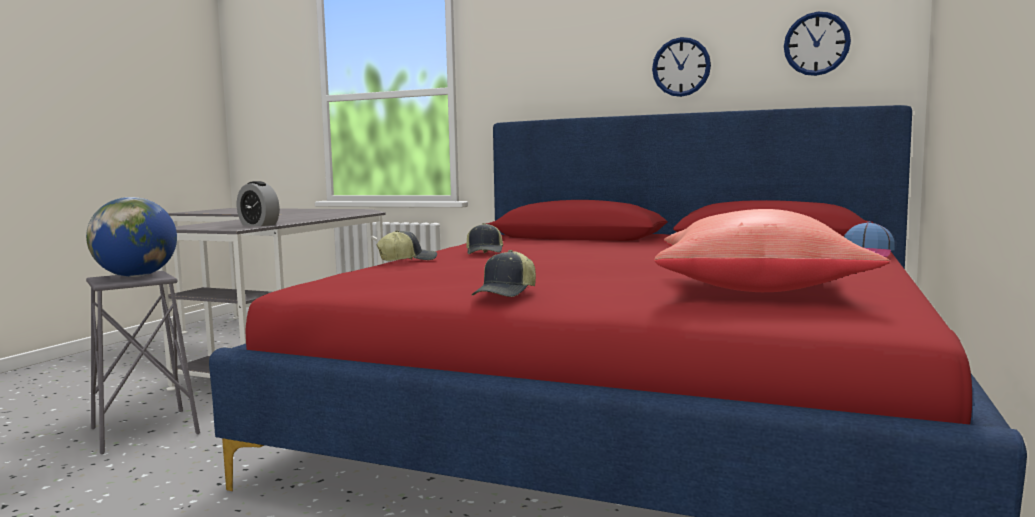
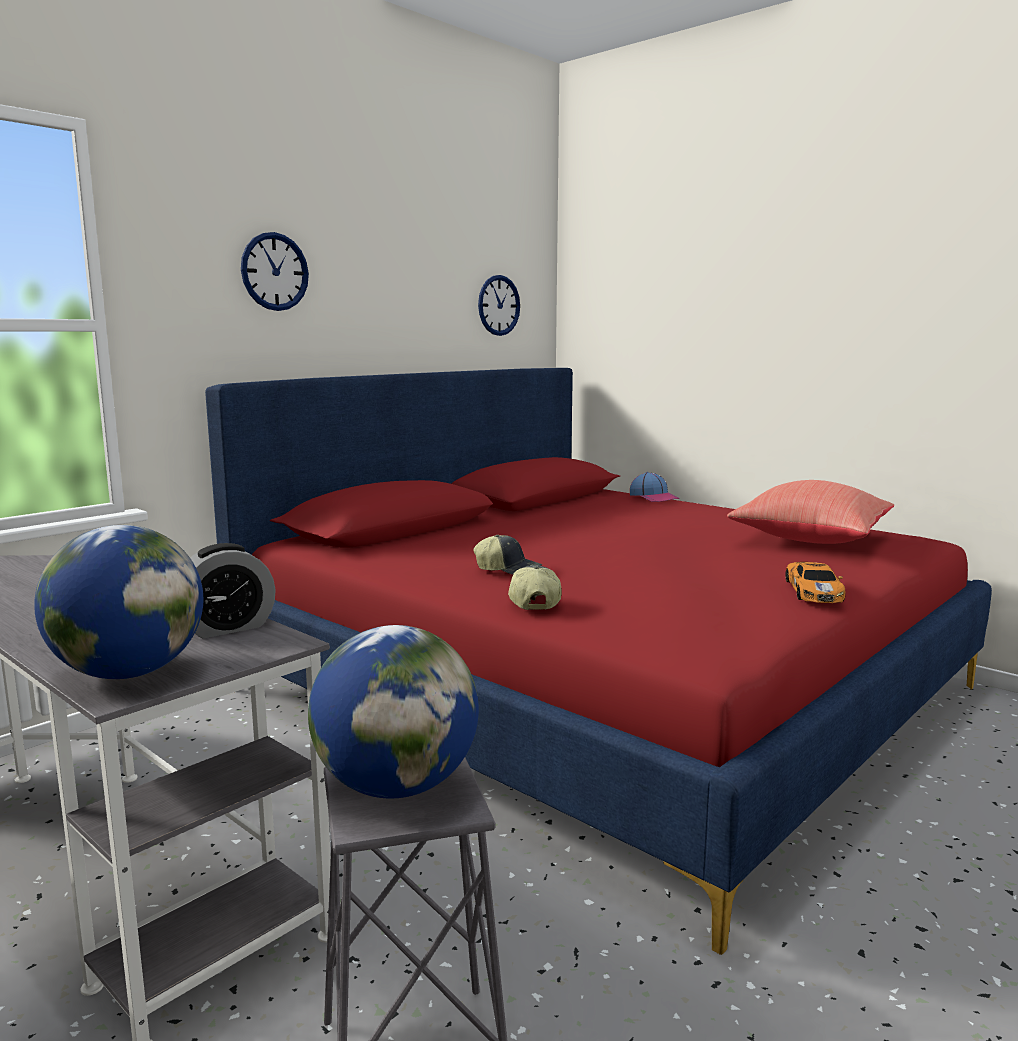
camera: 70 degrees left, 5 degrees up
(197, 226) = (129, 673): none -> globe
(506, 293) = (813, 591): cap -> toy car
(681, 67) = (401, 317): wall clock -> wall clock (274, 272)

